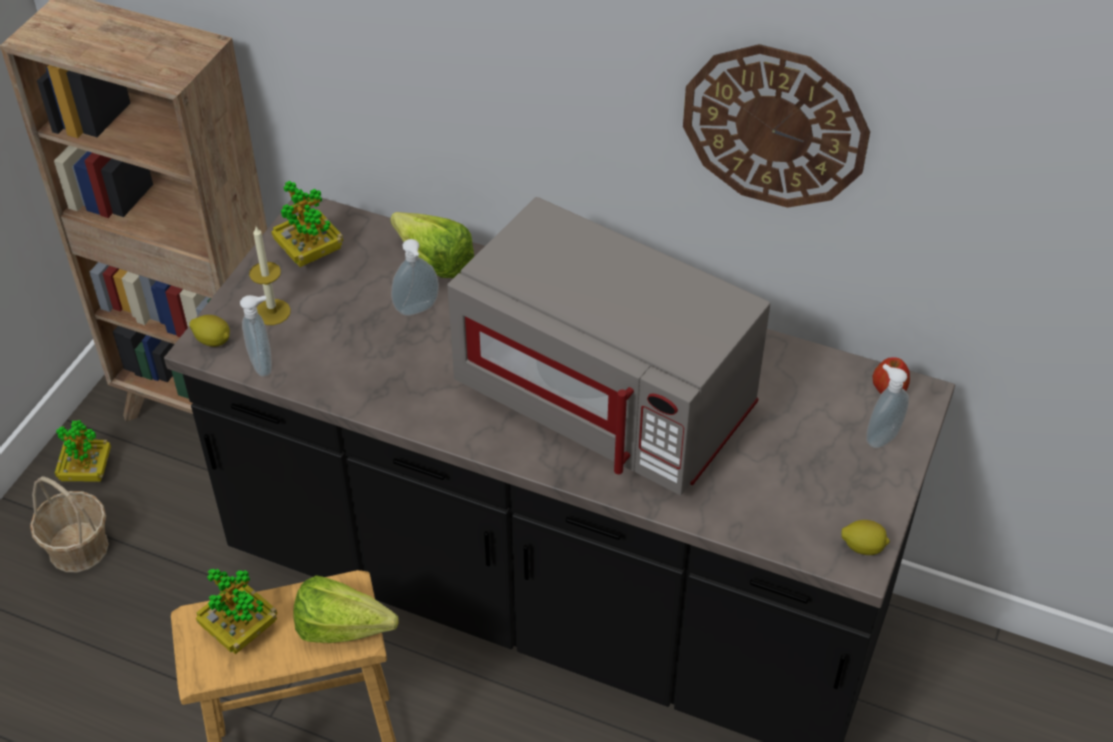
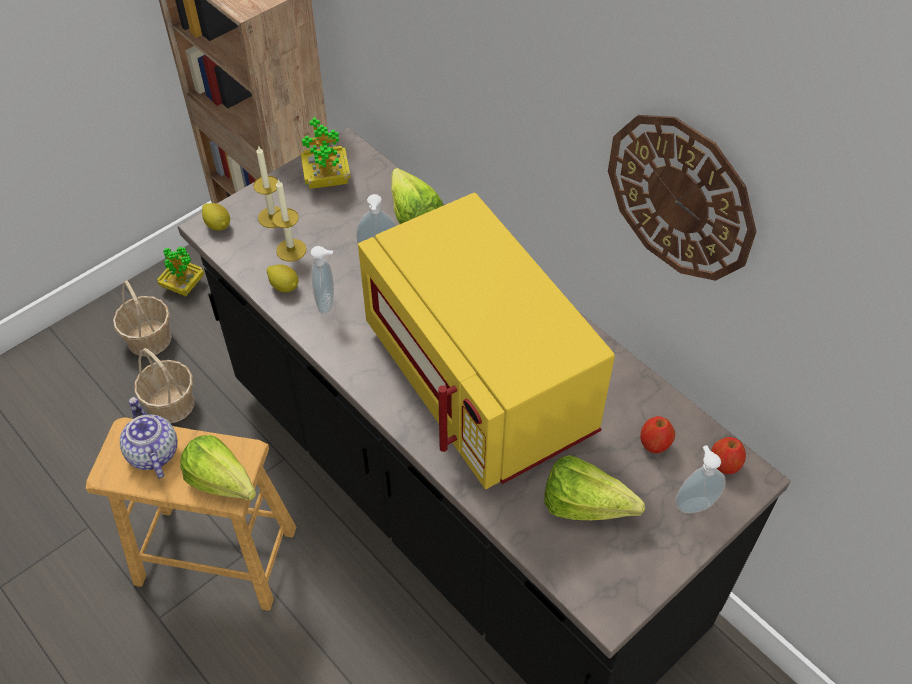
camera: 25 degrees right, 5 degrees up
(152, 611) = (171, 403): none -> basket
(240, 630) = (152, 452): potted plant -> teapot
(264, 364) = (242, 256): soap dispenser -> soap dispenser (328, 303)
(316, 339) = (291, 250): none -> candle
(607, 399) = (481, 381): grey microwave -> yellow microwave
(790, 479) = (592, 510): none -> lettuce
(812, 397) = (654, 444): none -> apple
(862, 547) = (620, 598): lemon -> lemon (284, 286)

